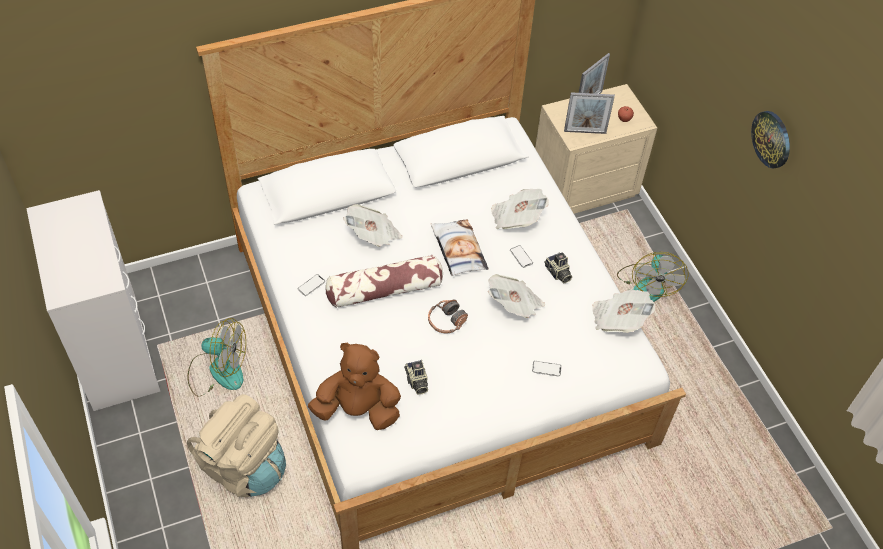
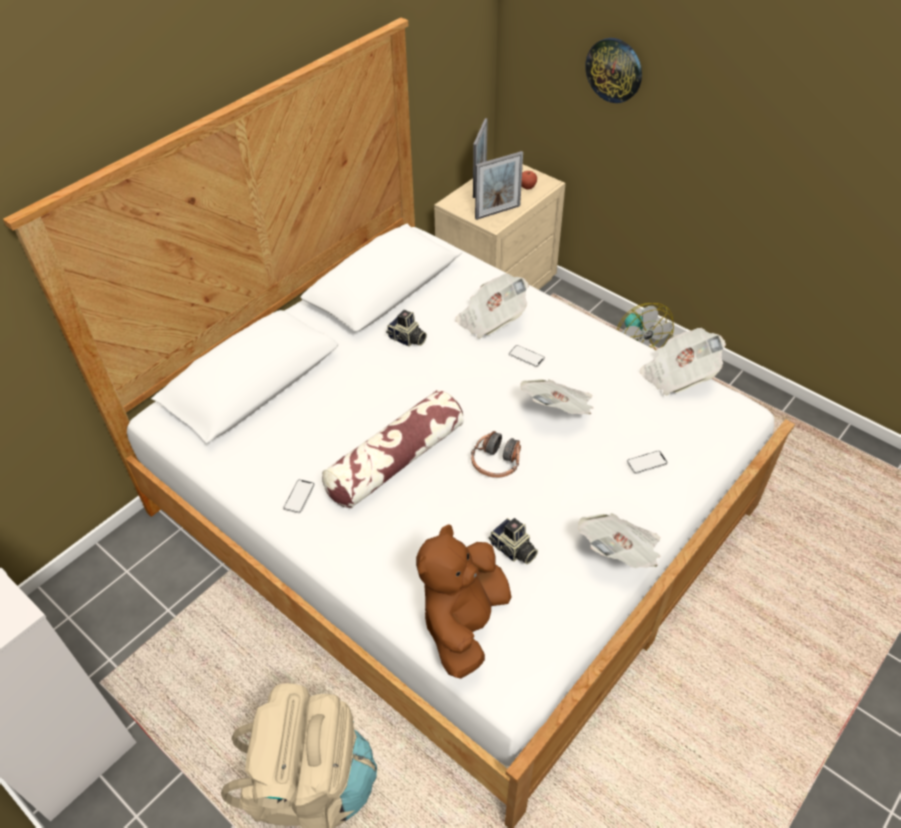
camera: 25 degrees left, 5 degrees down
(218, 371) = (203, 675): fan -> none
(358, 410) = (464, 623): brown plush toy -> brown plush toy turned 45 degrees counterclockwise
(373, 235) = (339, 405): newspaper -> newspaper (620, 552)
(458, 250) = (451, 380): pillow -> none
(557, 273) = (578, 357): camera -> camera (407, 339)
(772, 139) = (754, 101): wall clock -> wall clock (614, 70)

